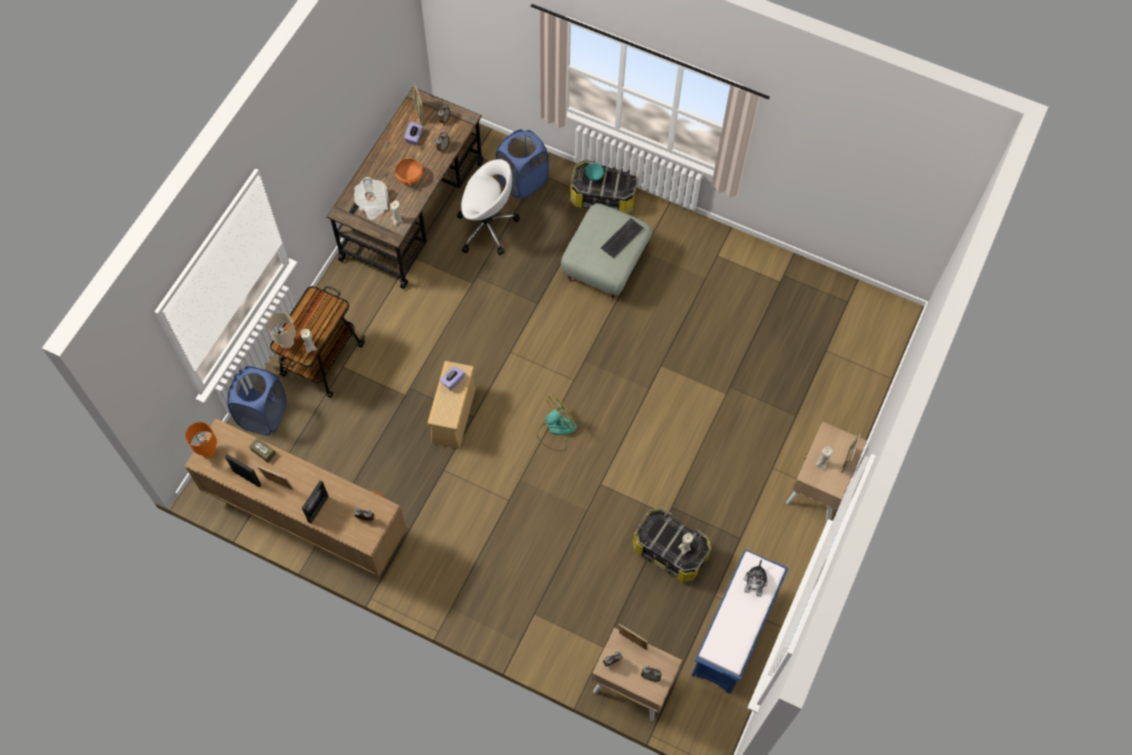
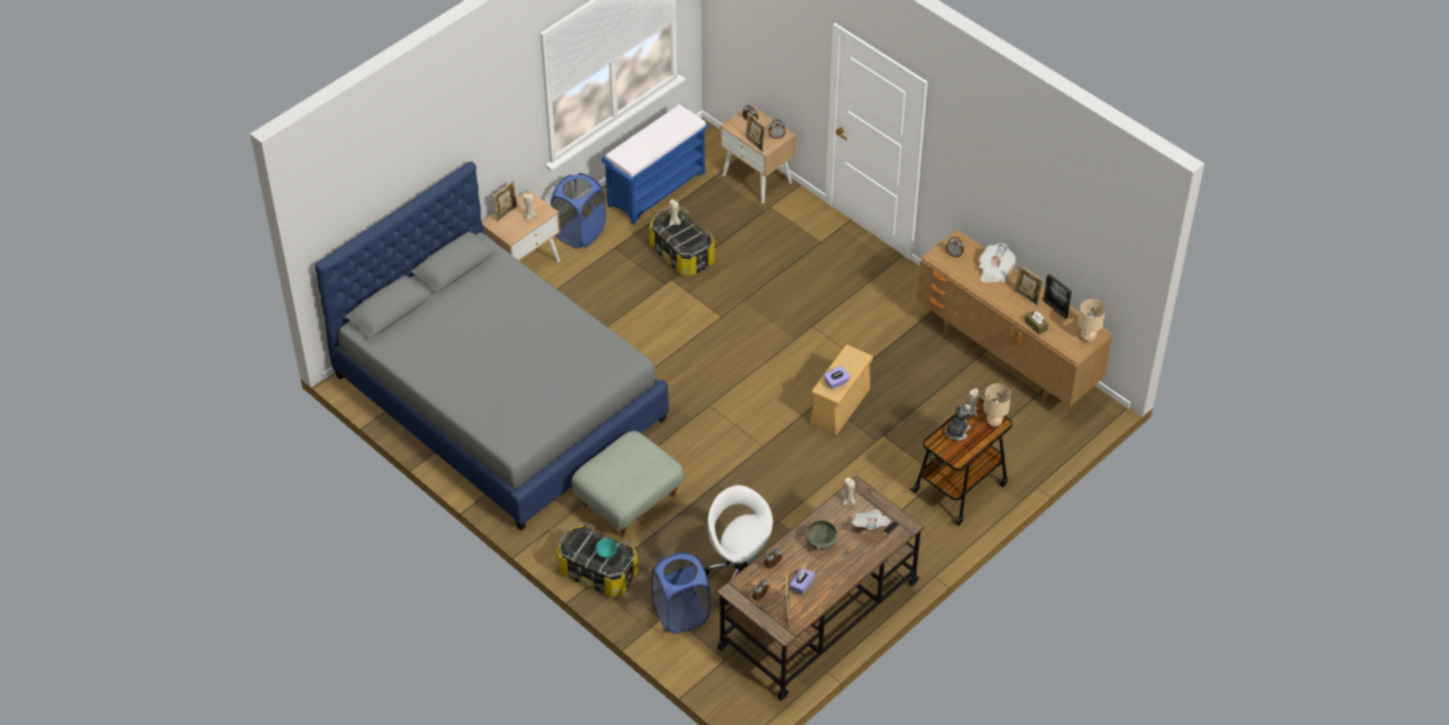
camera: 160 degrees left, 15 degrees down
(209, 451) = (1087, 338): orange table lamp -> beige table lamp
(263, 415) = (1031, 454): blue laundry basket -> blue laundry basket (579, 233)
(318, 509) = (994, 271): picture frame -> newspaper
(410, 178) = (820, 542): orange bowl -> grey bowl
(556, 430) = (745, 368): fan -> none
(622, 238) = (611, 463): keyboard -> none
(755, 582) = (635, 152): plush toy -> plush toy (956, 431)
(763, 332) = (499, 397): none -> grey bed

